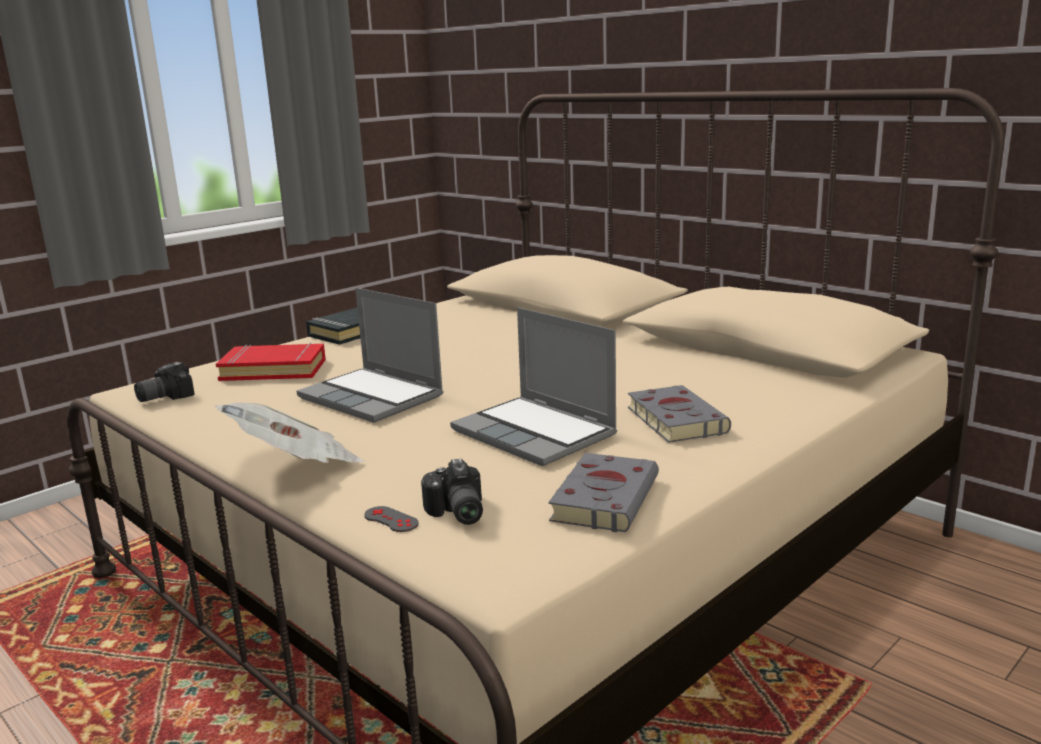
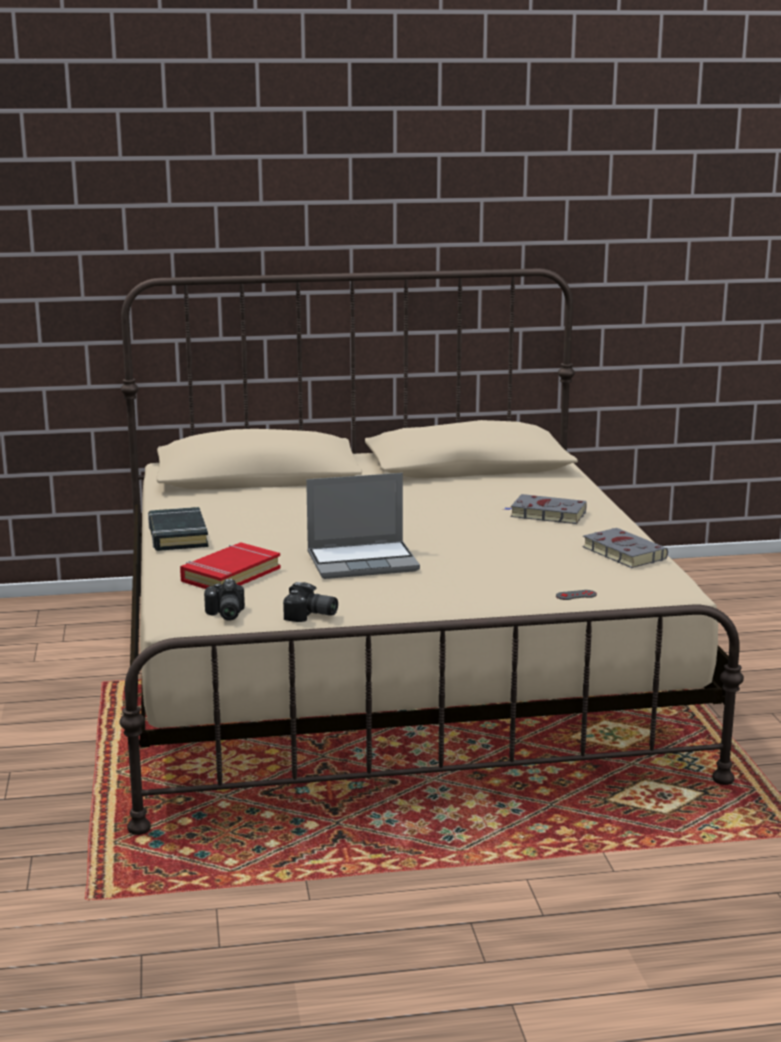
camera: 55 degrees left, 0 degrees up
(297, 466) = (457, 601): newspaper -> none
(456, 513) = (591, 582): camera -> camera (310, 616)
(536, 433) = (510, 543): laptop -> none

